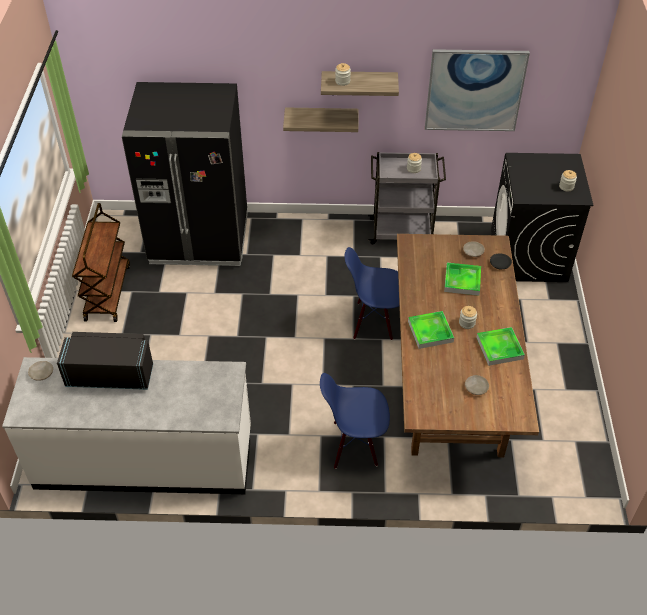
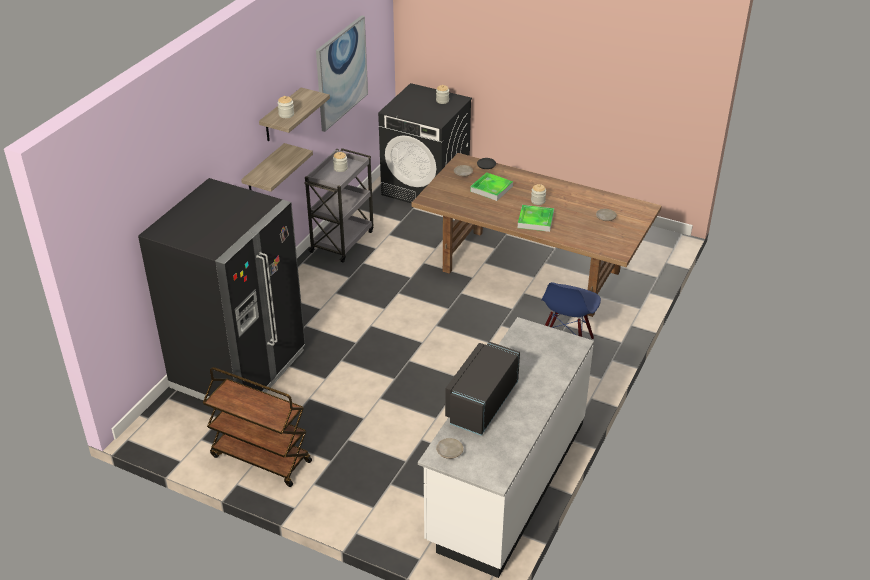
camera: 65 degrees left, 10 degrees down
(373, 322) = (437, 291): blue chair -> none
(499, 348) = (573, 195): tray -> none

